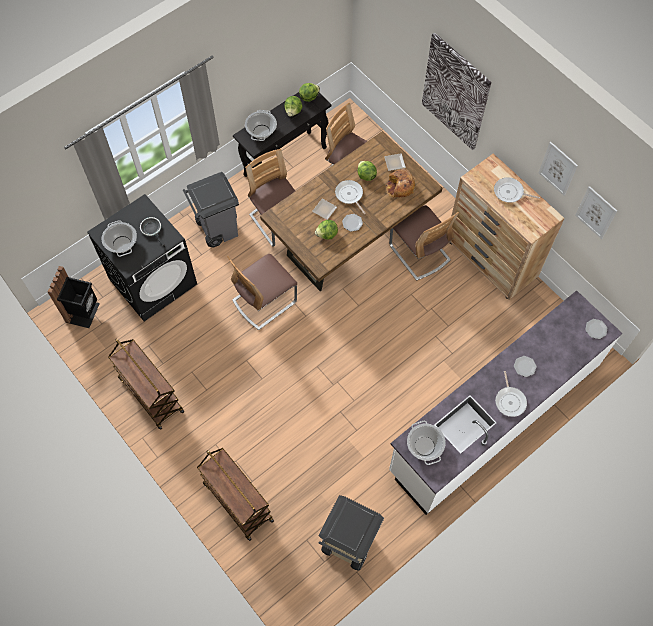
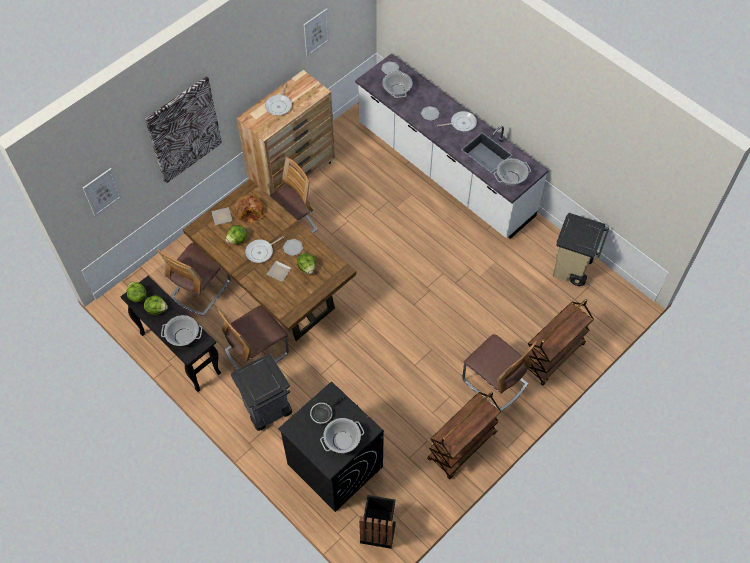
camera: 95 degrees left, 5 degrees down
(264, 301) = (349, 356): chair -> chair (494, 382)
(558, 168) = (279, 49): picture -> picture (102, 192)
(560, 334) = (397, 91): none -> cooking pot

